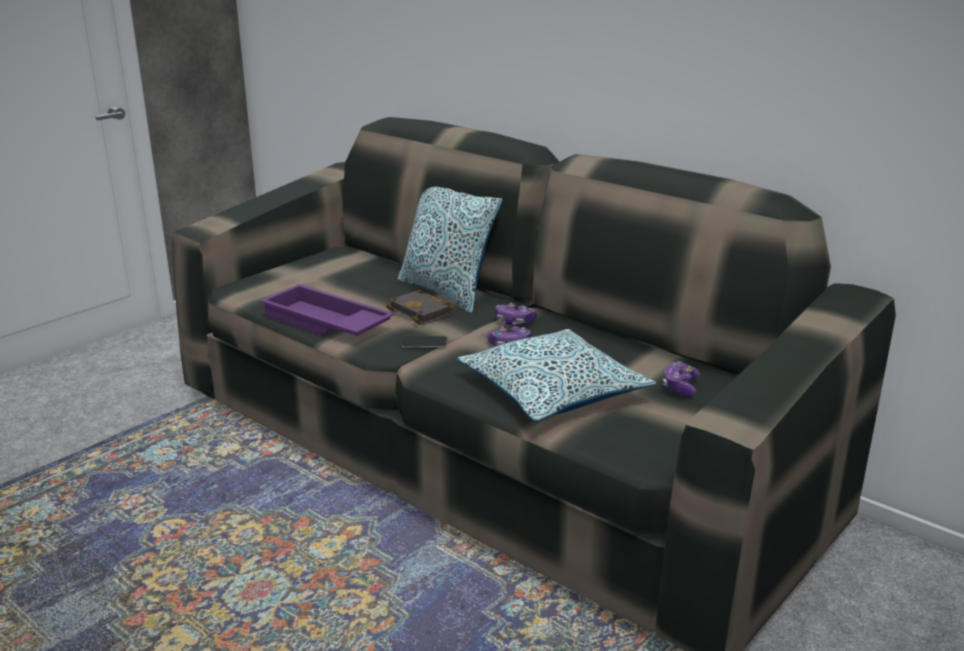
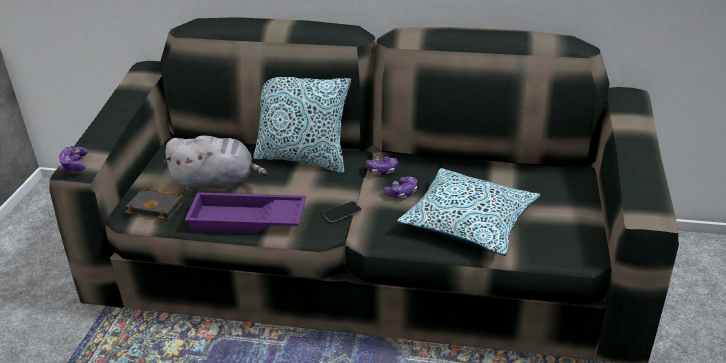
camera: 30 degrees left, 10 degrees up
(339, 290) = (217, 183): none -> grey plush toy
(422, 312) = (309, 184): black book -> black book (158, 207)
(680, 387) = (538, 188): game controller -> game controller (75, 164)

